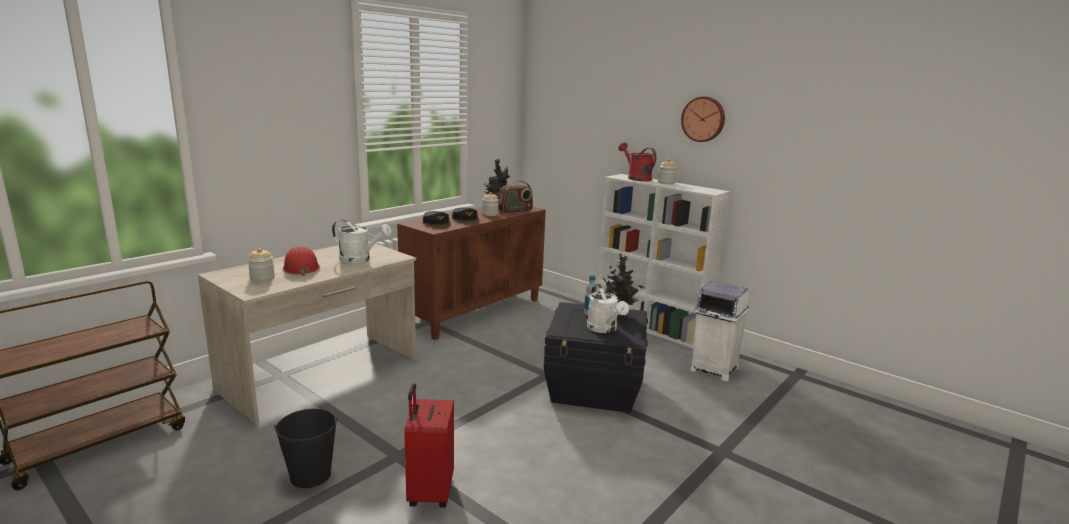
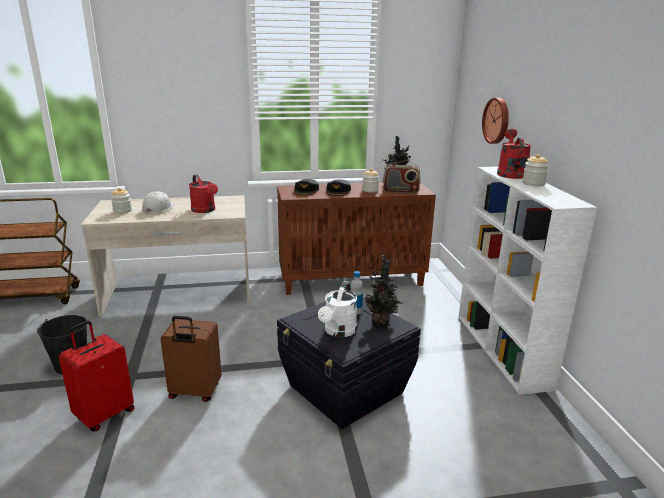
camera: 40 degrees right, 5 degrees up
(301, 268) = (157, 208): red hard hat -> white hard hat
(360, 259) = (205, 210): white watering can -> red watering can
(483, 440) = (194, 392): none -> brown suitcase
(703, 119) = (585, 104): wall clock -> wall clock (497, 120)
(713, 368) = (507, 425): white trash can -> none

